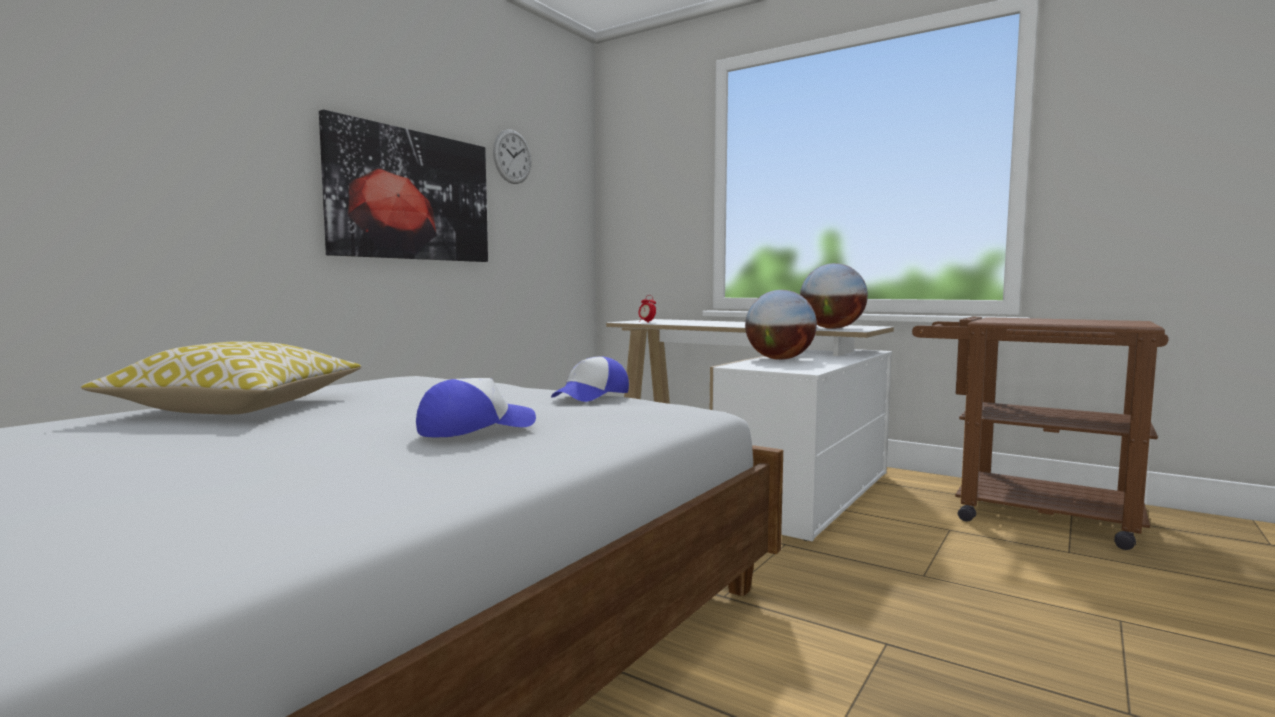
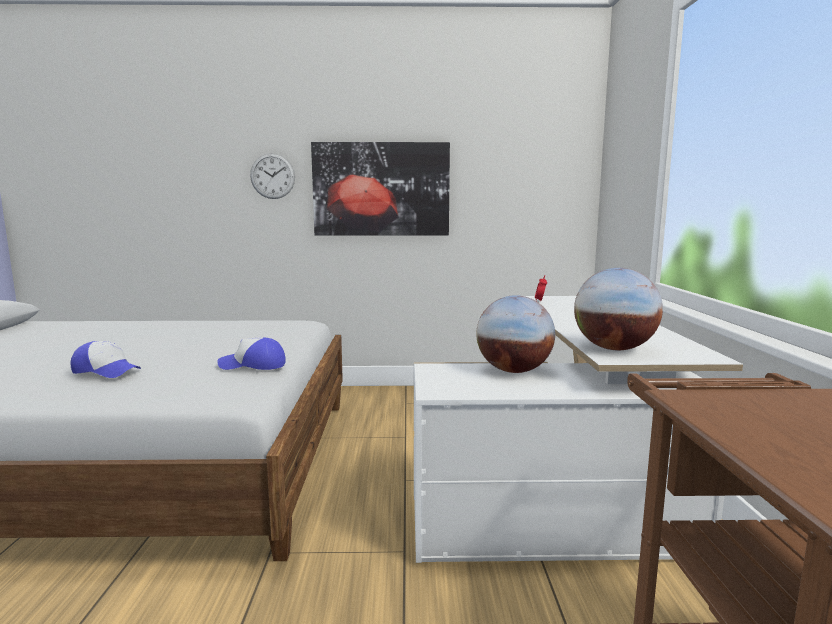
camera: 55 degrees right, 5 degrees up
(239, 408) = (165, 329): pillow -> none
(512, 157) = (485, 144): wall clock -> wall clock (272, 176)

